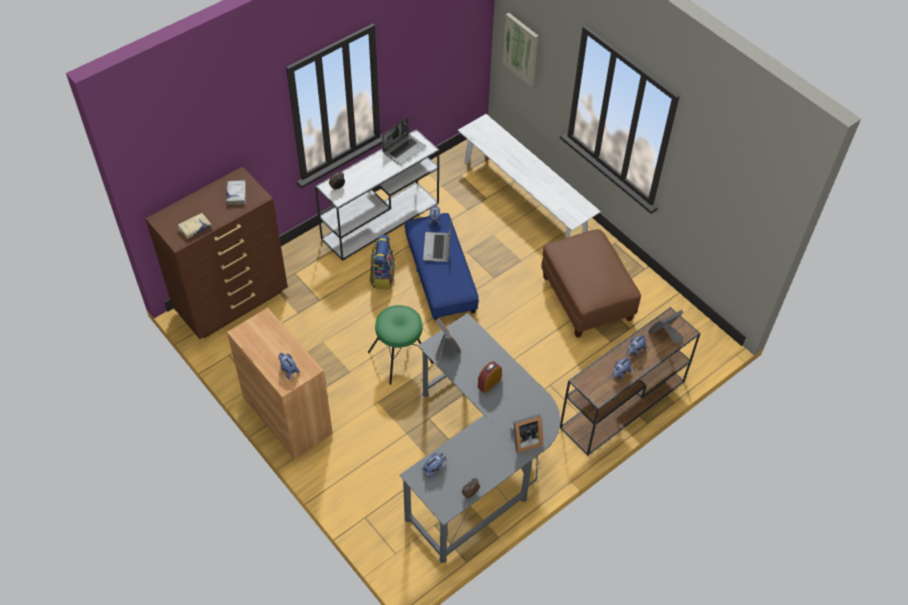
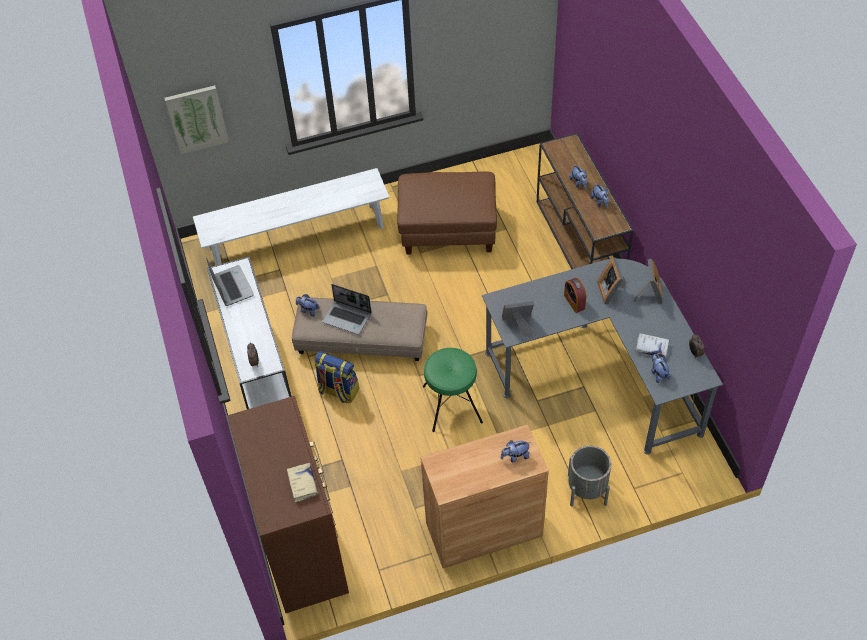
camera: 65 degrees left, 0 degrees up
(236, 194) = (270, 430): white book -> white book (651, 348)
(350, 480) = (587, 490): none -> grey planter
(440, 275) = (362, 339): blue ottoman -> beige ottoman
(665, 334) = (569, 156): picture frame -> picture frame (611, 291)

